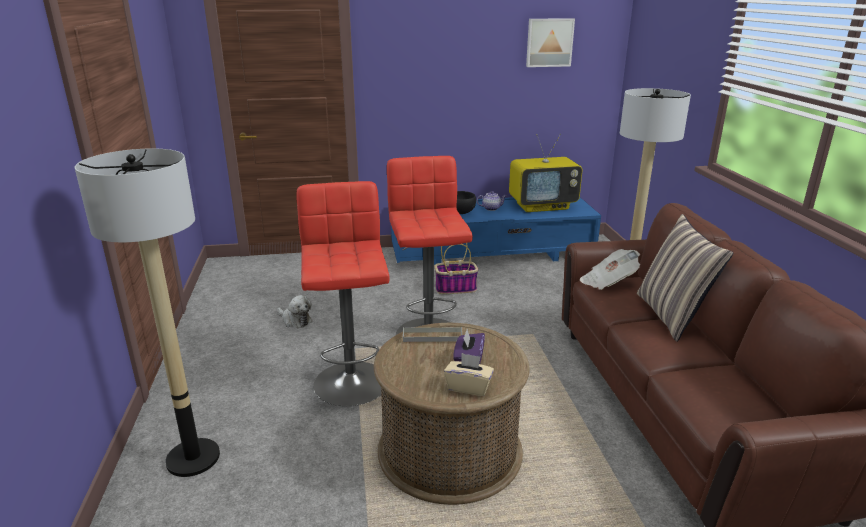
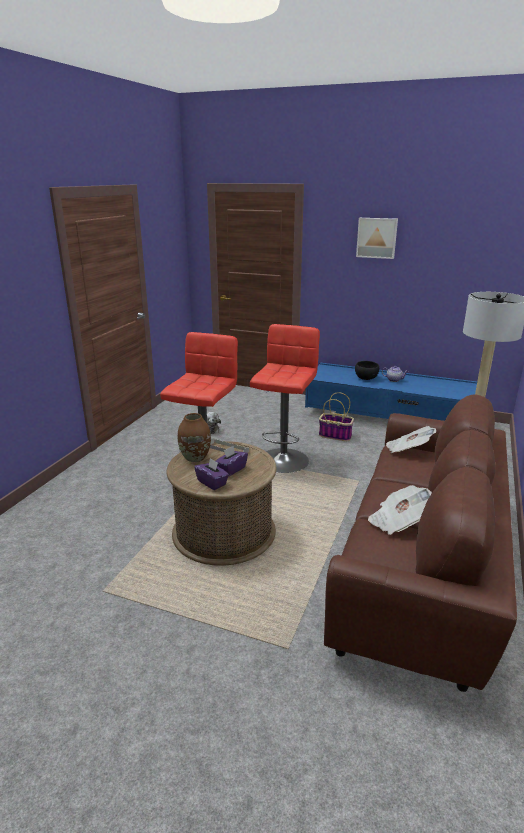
camera: 30 degrees right, 0 degrees up
(193, 458) = (88, 487): floor lamp -> none
(405, 361) = (195, 458): none -> brown vase
(468, 387) = (212, 482): beige tissue box -> purple tissue box
(542, 206) = (440, 386): television -> none
(549, 42) = (466, 245): picture -> picture (376, 238)
(672, 316) = (425, 485): pillow -> none
(702, 364) = (398, 522): none -> newspaper

